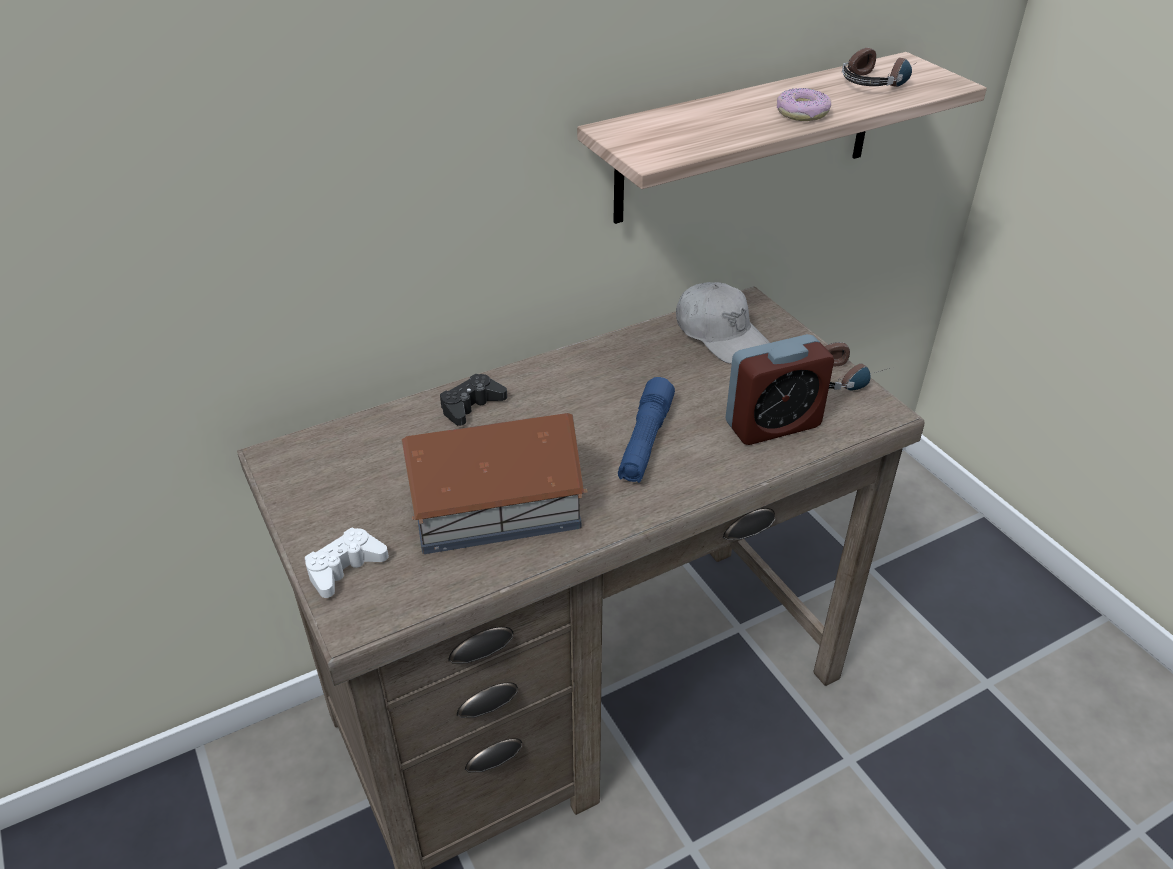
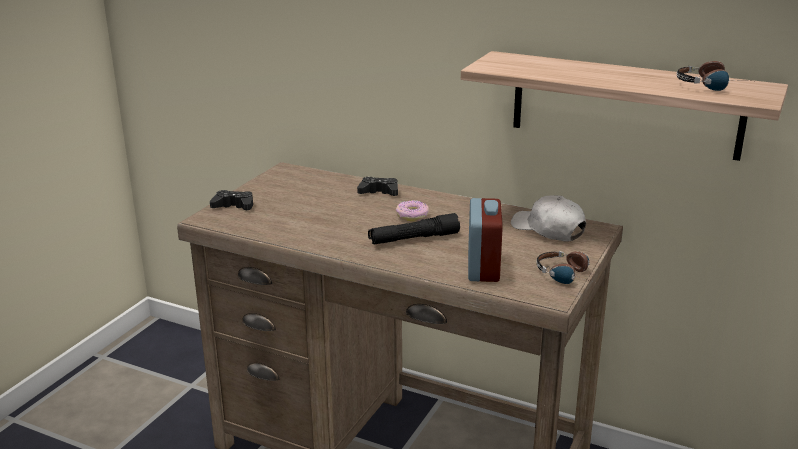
camera: 55 degrees right, 15 degrees down
(345, 568) = (234, 206): white game controller -> black game controller
(493, 504) = (313, 220): toy house -> none
(645, 441) = (414, 239): blue flashlight -> black flashlight
(720, 335) = (548, 230): white cap -> white cap turned 120 degrees clockwise
(772, 424) = (483, 268): alarm clock -> alarm clock turned 120 degrees counterclockwise
(802, 113) = (613, 80): donut -> donut (412, 216)

